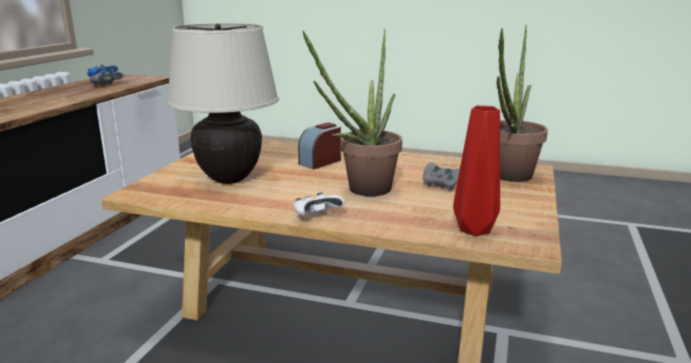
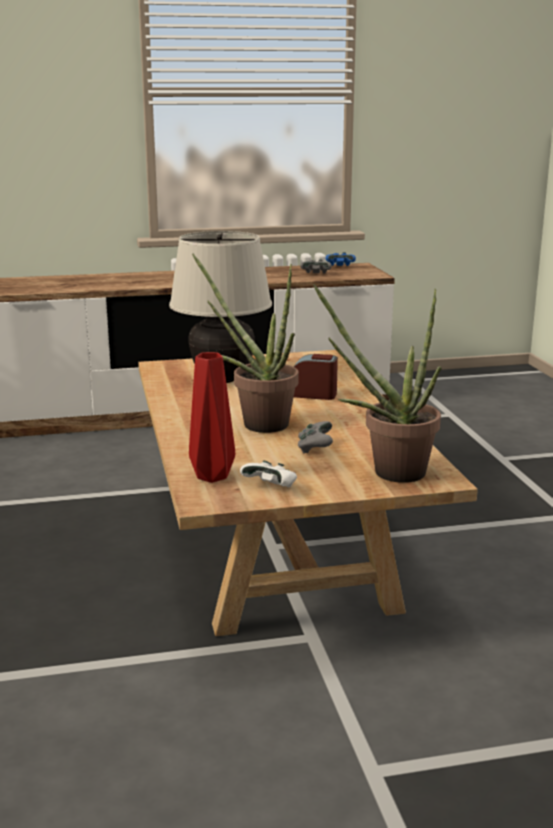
camera: 60 degrees right, 0 degrees up
(316, 217) = (175, 422): white game controller -> white game controller (271, 487)

